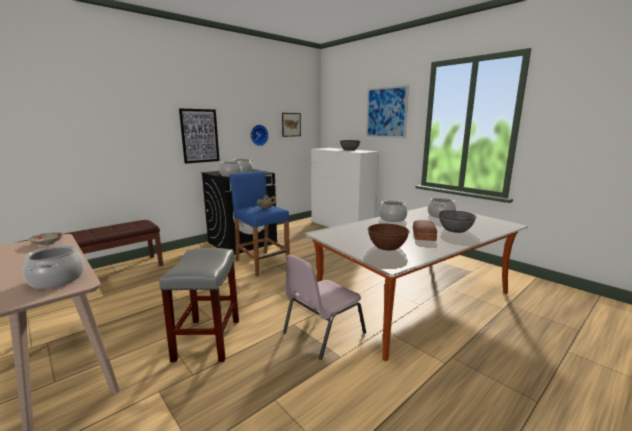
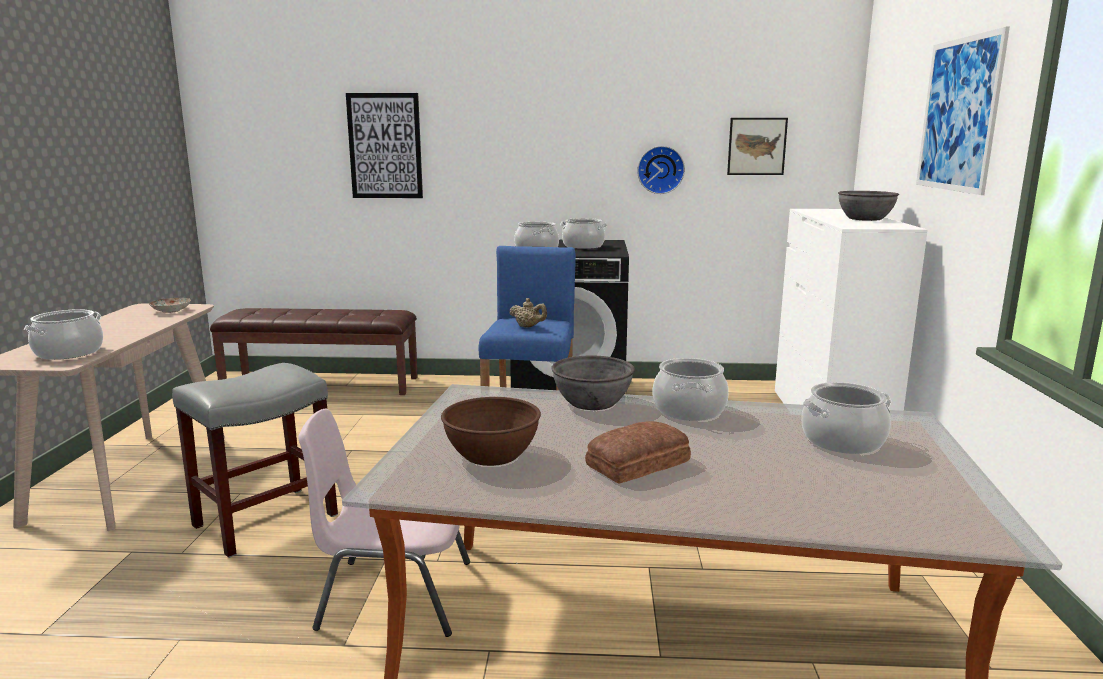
camera: 45 degrees right, 0 degrees up
(200, 136) = (524, 168): picture -> picture (385, 146)
(455, 229) = (757, 482): grey bowl -> grey bowl (592, 402)

